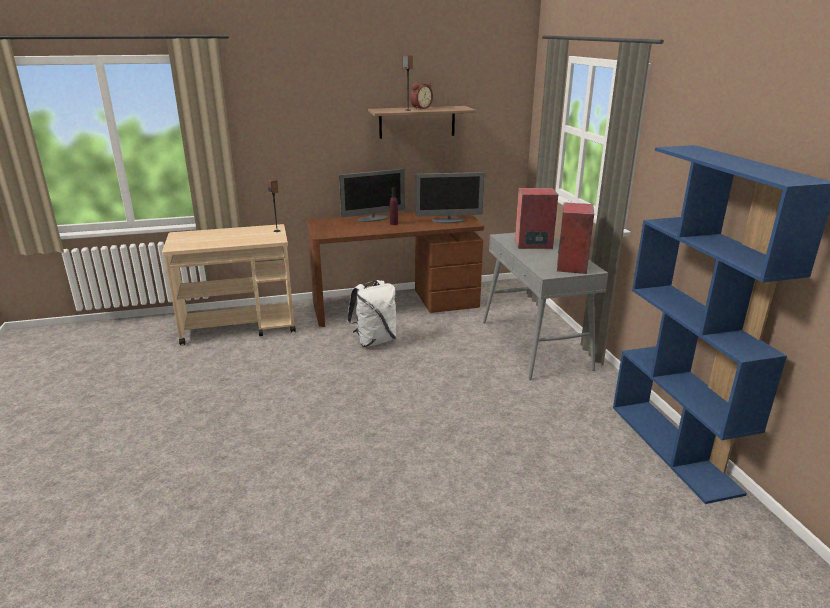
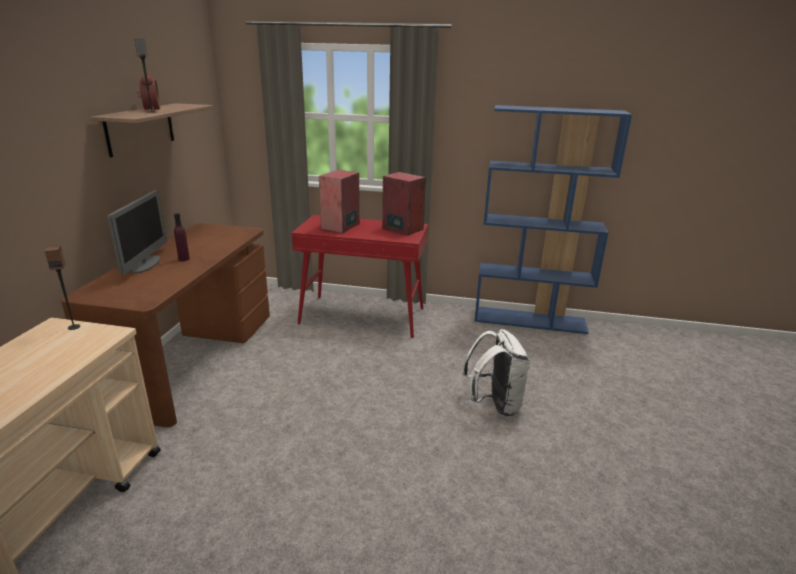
camera: 65 degrees left, 0 degrees up
(374, 340) = (257, 395): white backpack -> white backpack (494, 404)
(448, 221) = (224, 236): monitor -> none
(535, 345) = (363, 316): grey console table -> red console table

